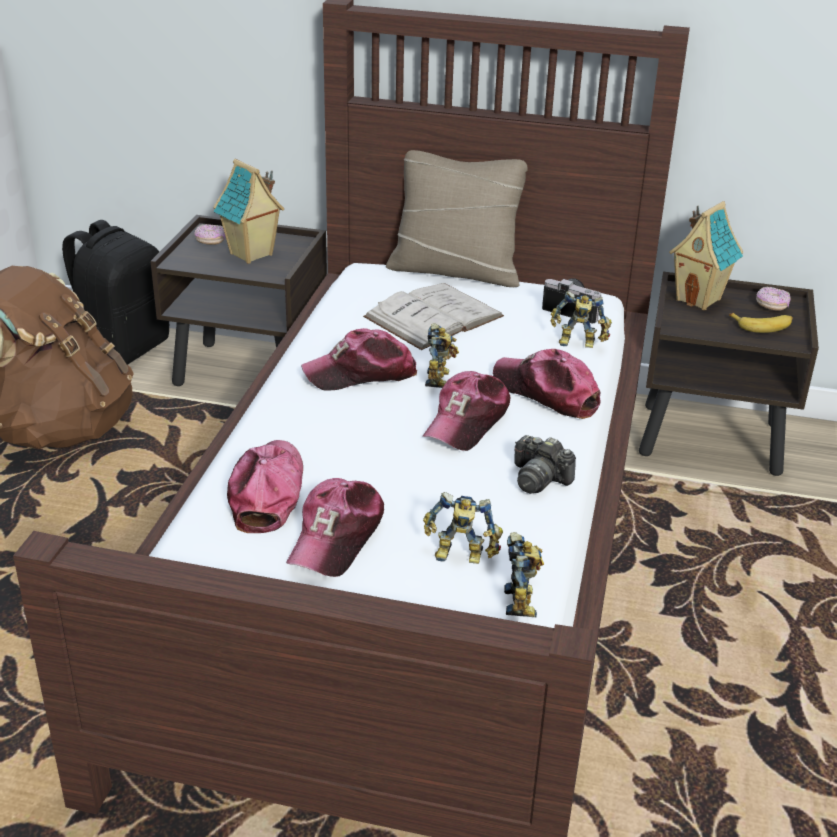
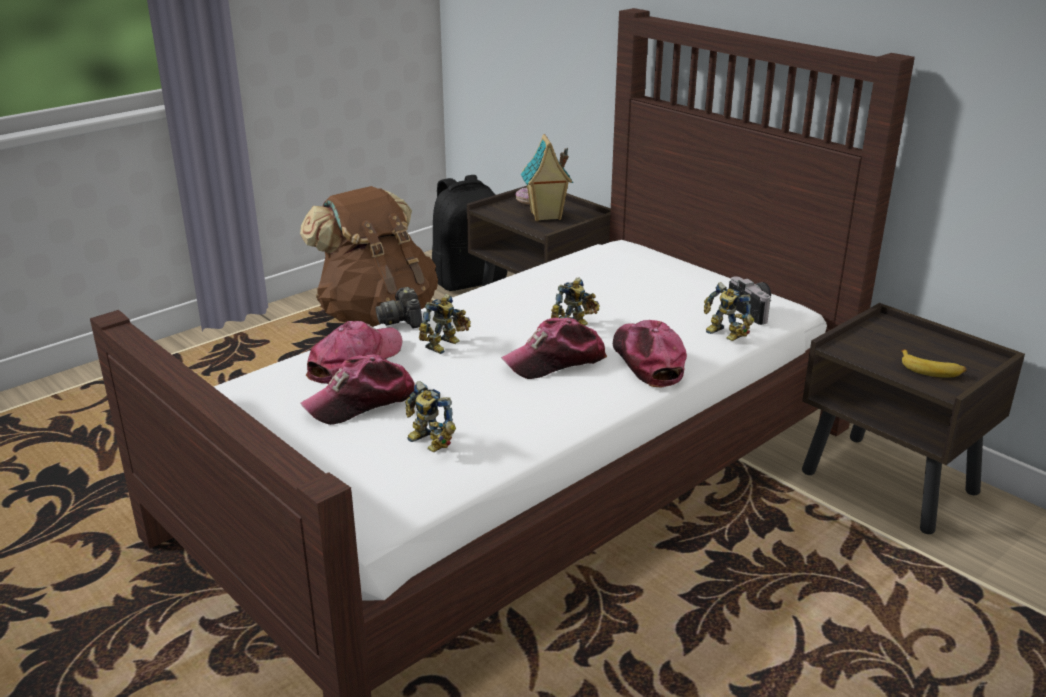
camera: 35 degrees right, 5 degrees down
(361, 374) = (518, 308): cap -> none
(433, 316) = (626, 286): white book -> none
(455, 270) = (693, 261): beige pillow -> none
(524, 601) = (432, 488): toy robot -> toy robot (445, 345)
(539, 479) = (557, 415): camera -> camera (402, 320)
(699, 299) = (892, 333): toy house -> none
(771, 306) = (964, 357): donut -> none

